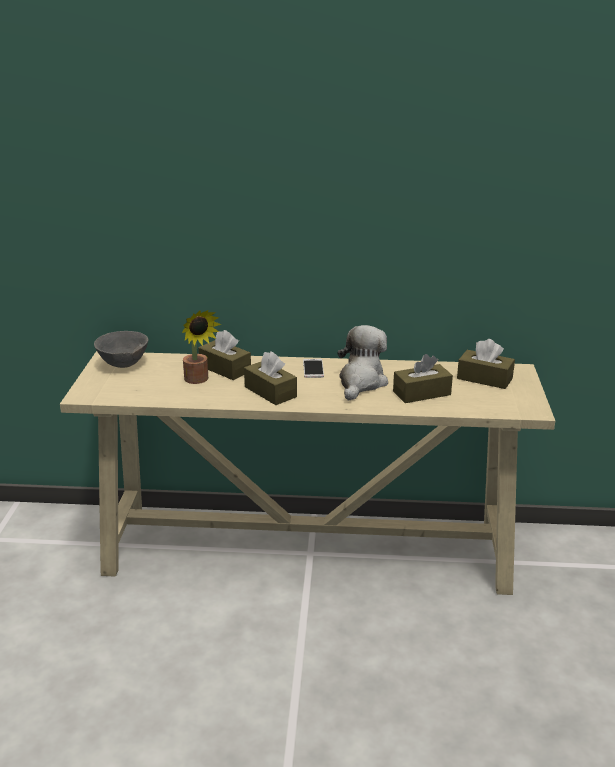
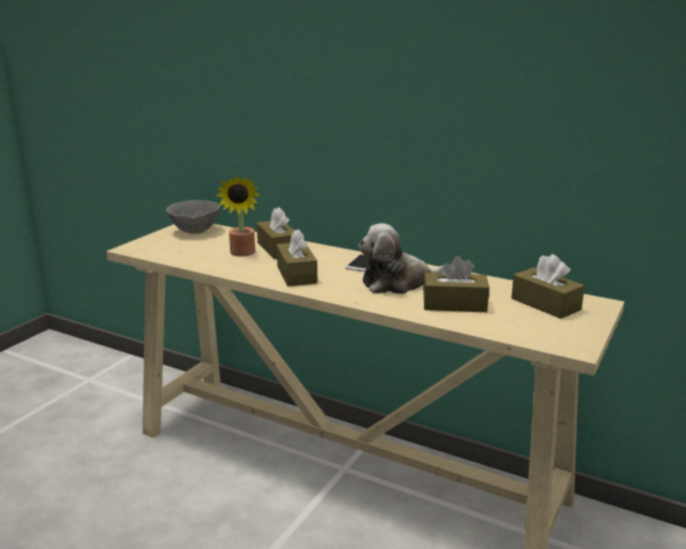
camera: 25 degrees right, 5 degrees down
(361, 382) = (398, 283): plush toy -> plush toy turned 150 degrees counterclockwise

